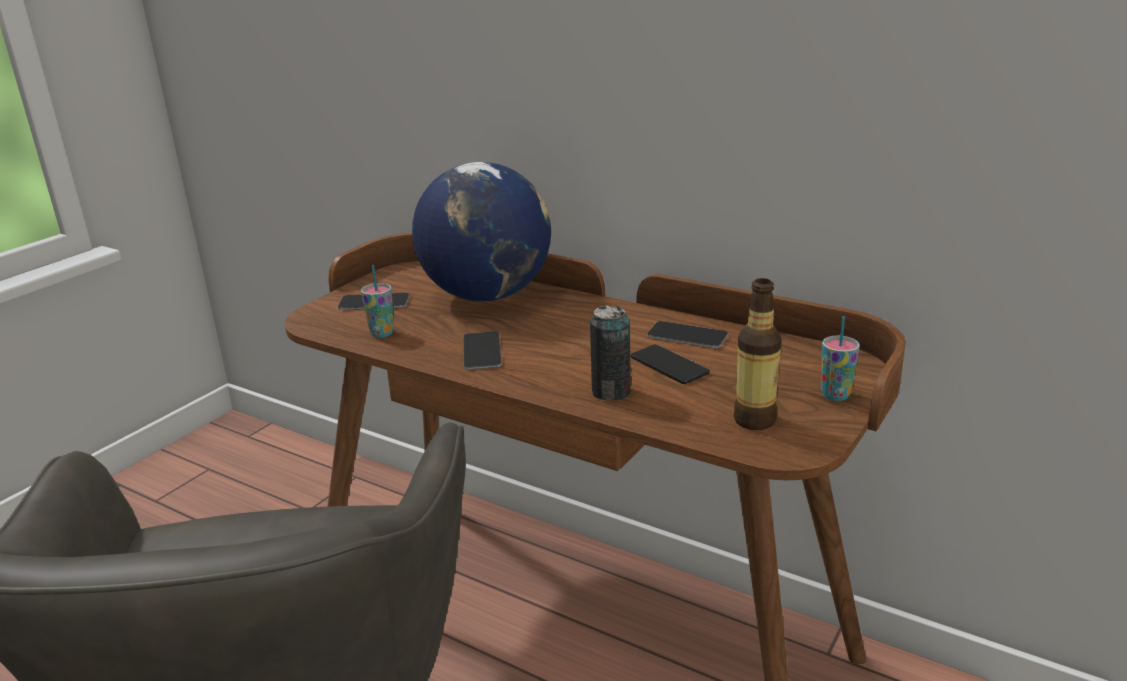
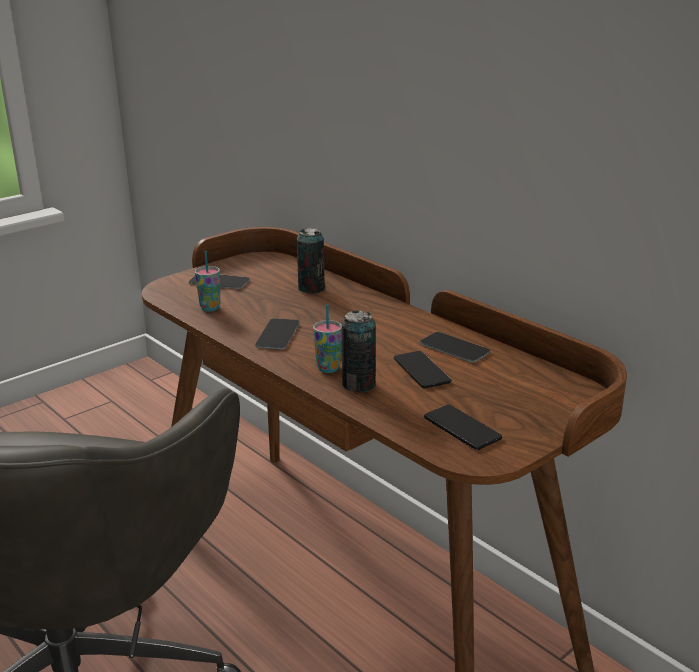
camera: 15 degrees right, 0 degrees up
(487, 295) = (311, 289): globe -> can
(754, 420) = (462, 428): bottle -> phone
(835, 395) = (547, 419): cup -> cup (328, 368)

